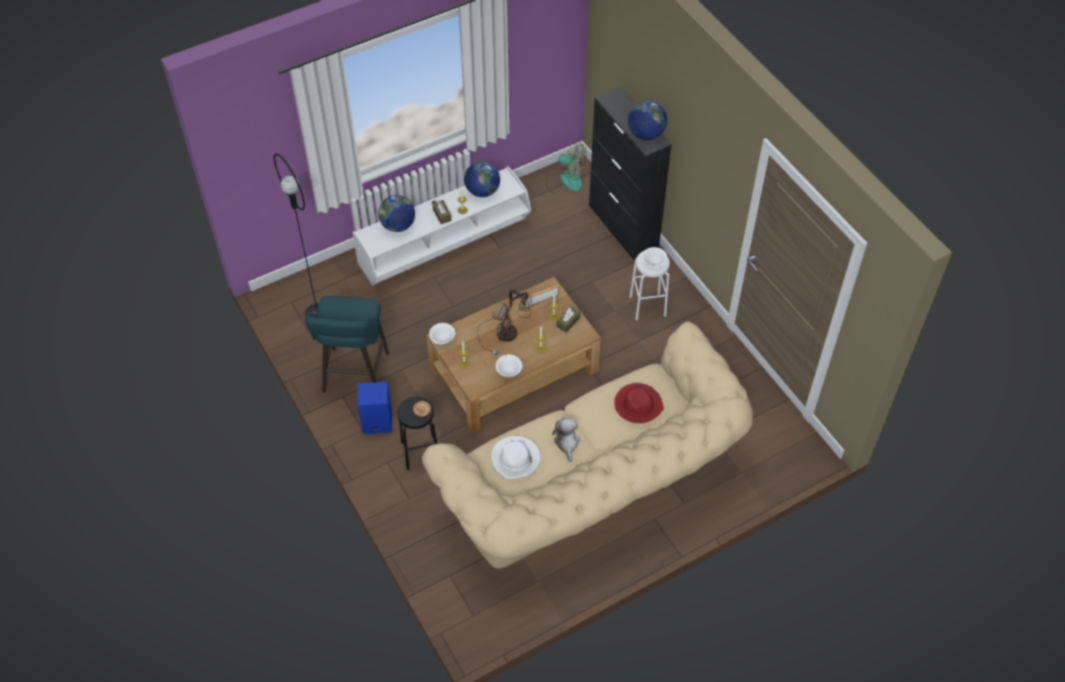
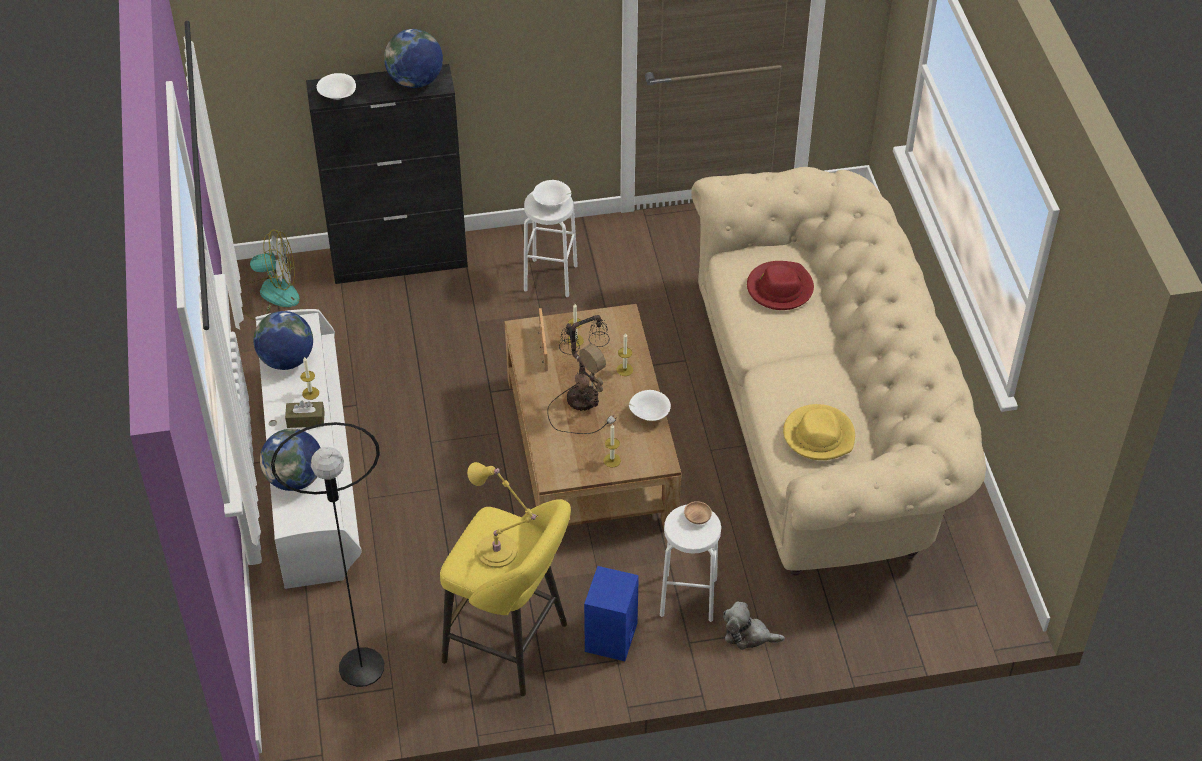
camera: 70 degrees left, 5 degrees down
(343, 316) = (500, 552): none -> yellow table lamp
(355, 376) = (511, 645): turquoise stool -> yellow stool
(420, 452) = (688, 597): black stool -> white stool
(442, 339) = (557, 475): white bowl -> white bowl (338, 97)
(516, 459) = (819, 435): white hat -> yellow hat
(565, 179) = (269, 294): fan -> fan turned 45 degrees clockwise
(567, 443) = (811, 376): plush toy -> plush toy (748, 635)
(568, 322) = (594, 328): brown tissue box -> none

